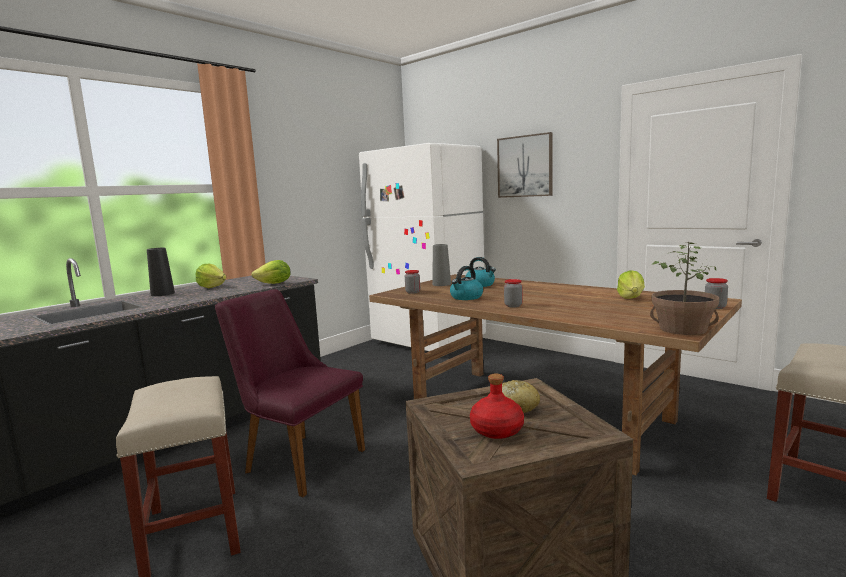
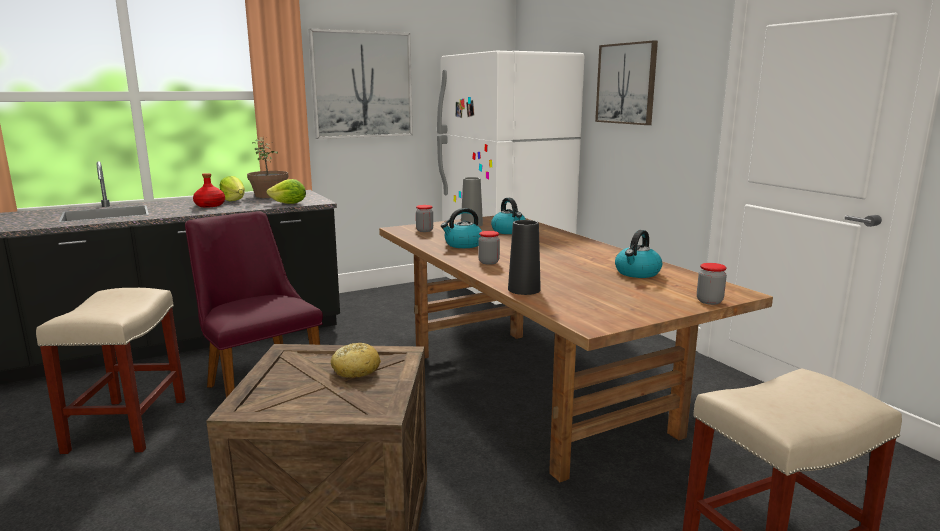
camera: 20 degrees right, 5 degrees up
(162, 294) = (185, 202): black vase -> black vase (524, 289)
(298, 177) = (362, 85): none -> picture
(496, 430) = (301, 387): red bottle -> red bottle (210, 205)
(631, 298) = (637, 273): lettuce -> kettle
(683, 329) = (605, 321): potted plant -> potted plant (270, 195)

